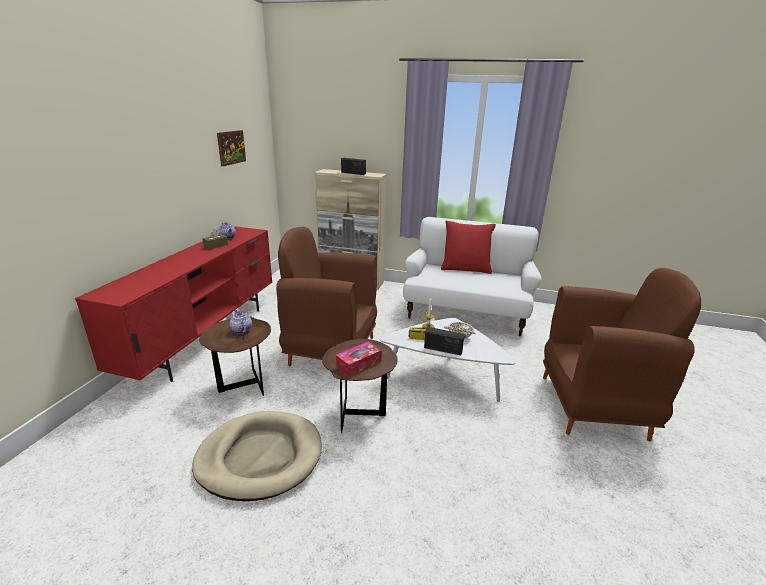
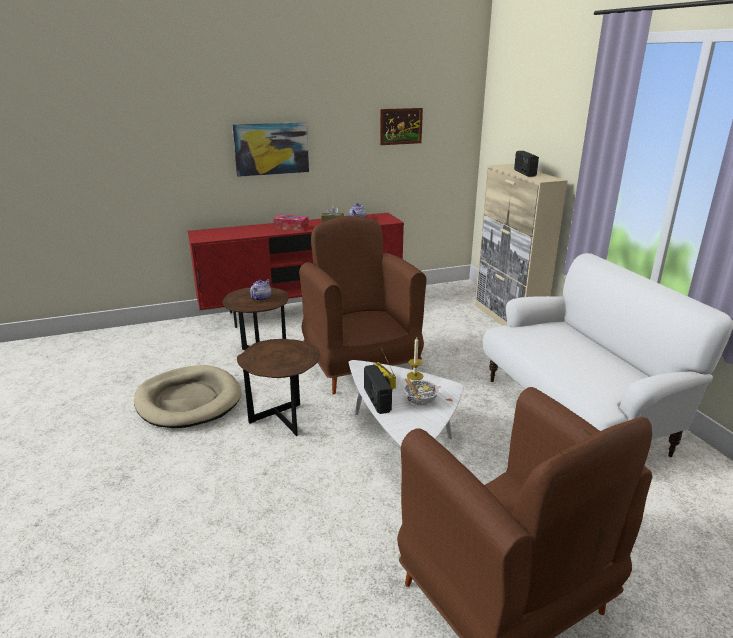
camera: 55 degrees right, 0 degrees up
(142, 181) = (271, 148): none -> picture
(358, 364) = (267, 359): tissue box -> tissue box (291, 227)
(465, 269) = (599, 346): red pillow -> none

